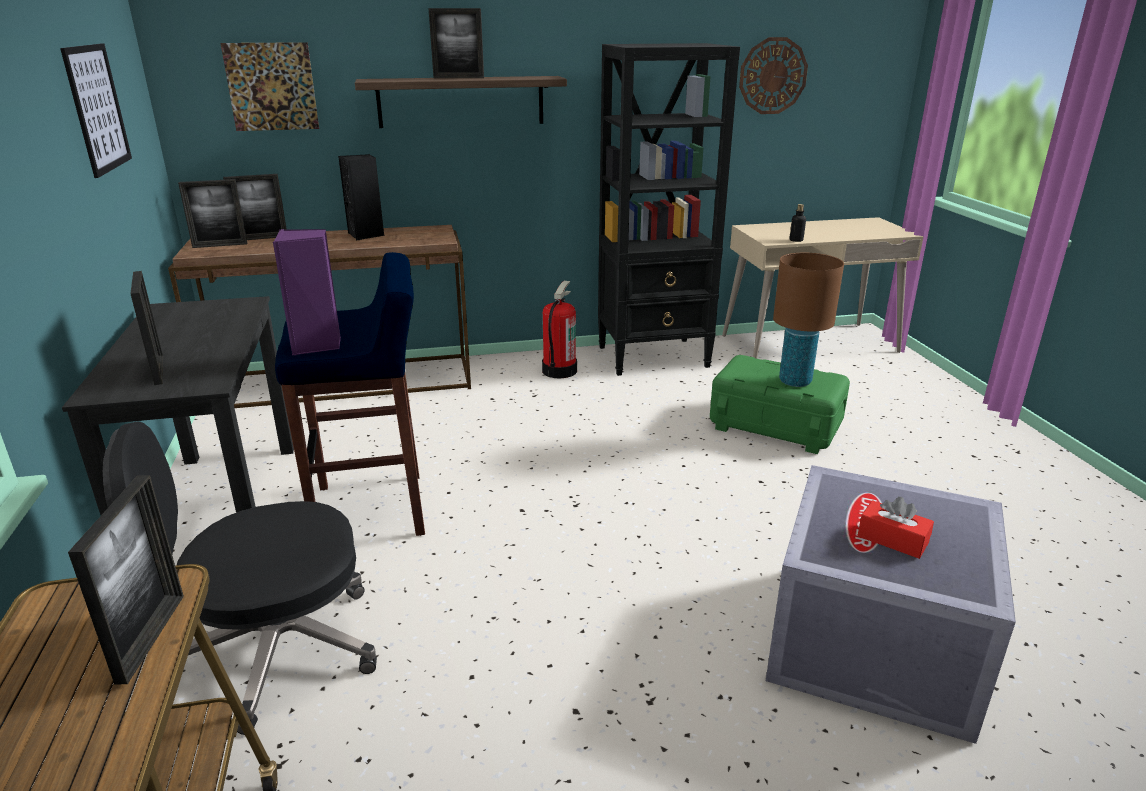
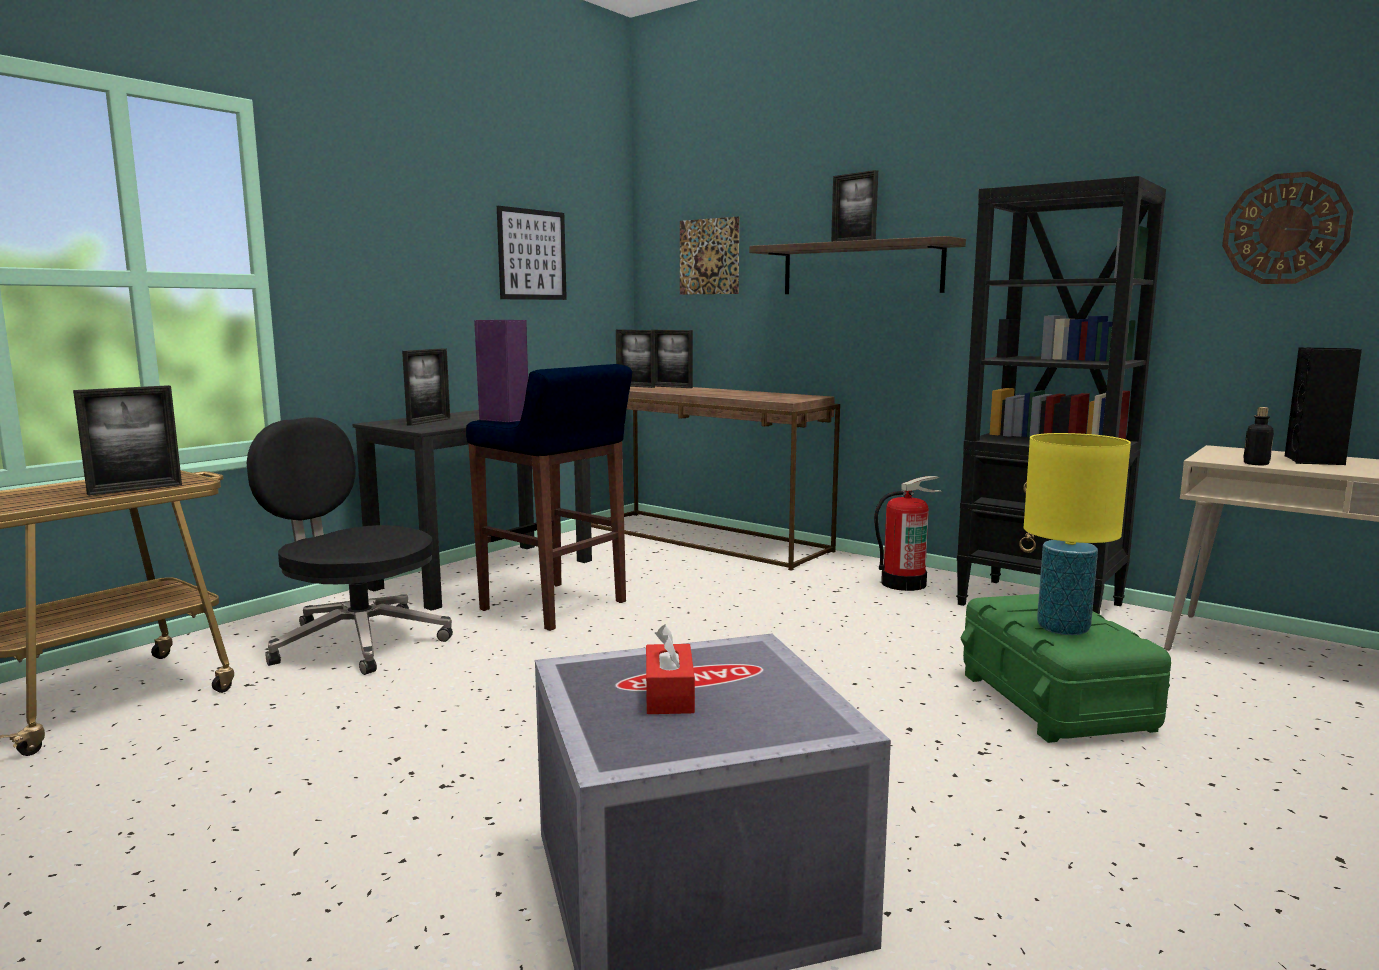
camera: 50 degrees right, 15 degrees down
(366, 235) = (744, 393): black speaker -> black speaker (1314, 461)
(794, 381) = (1062, 628): brown table lamp -> yellow table lamp

